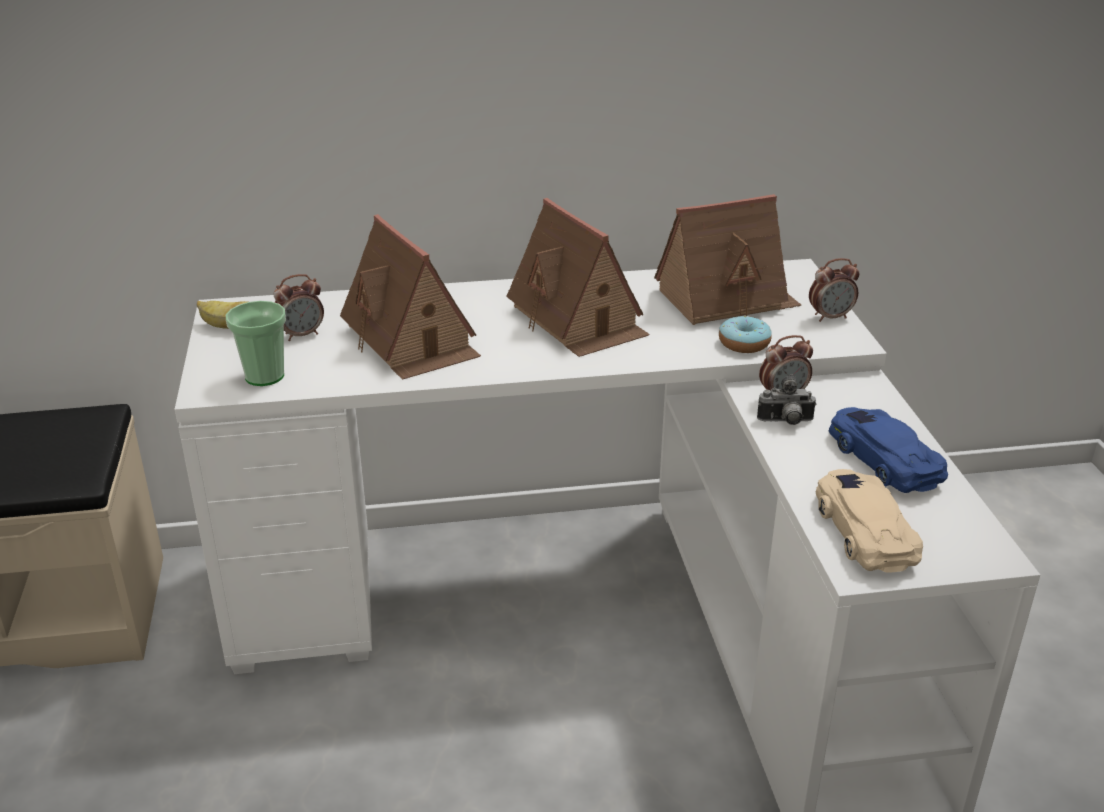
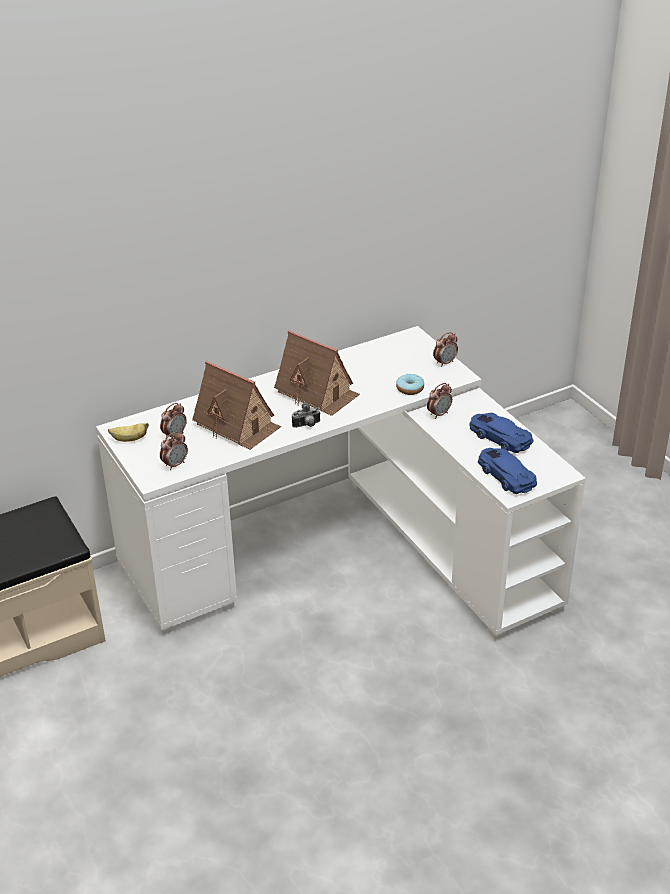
camera: 20 degrees left, 5 degrees up
(264, 376) = (175, 464): cup -> alarm clock
(726, 299) = (386, 362): toy house -> none
(785, 422) = (447, 428): camera -> camera (307, 425)
(864, 529) = (505, 475): beige toy car -> blue toy car

